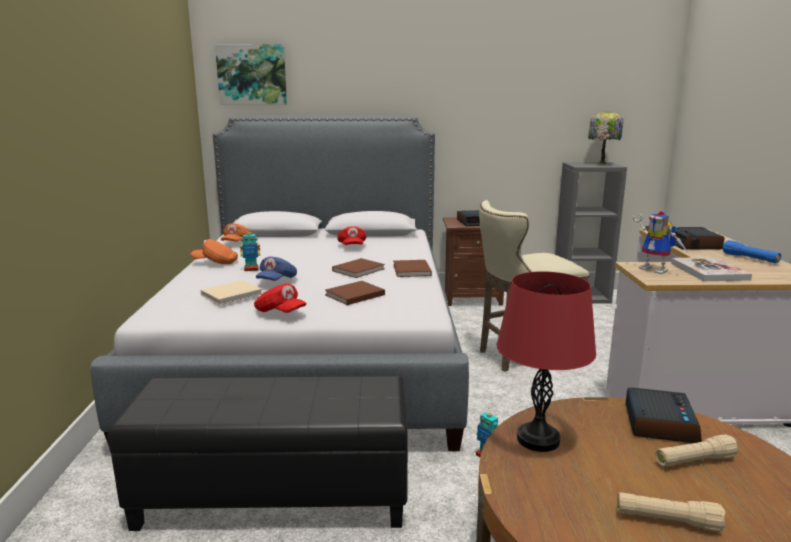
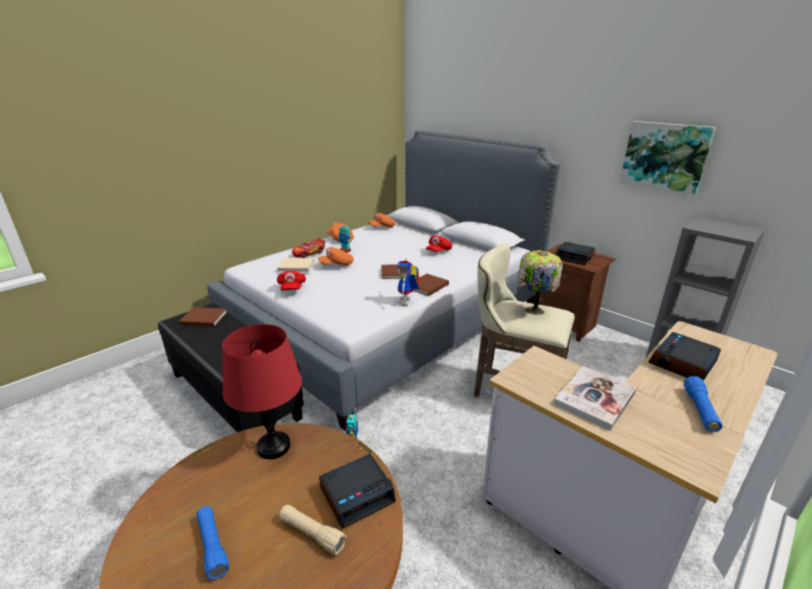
camera: 45 degrees right, 10 degrees up
(213, 281) = (309, 253): none -> toy car
(252, 74) = (436, 97): picture -> picture (665, 156)
(277, 281) = (336, 264): blue cap -> orange cap
(353, 295) = (350, 292): brown book -> brown book (202, 318)
(601, 163) = (738, 229): table lamp -> table lamp (533, 311)
(657, 270) = (545, 371): toy robot -> toy robot (407, 302)
(667, 520) = (212, 546): beige flashlight -> blue flashlight

